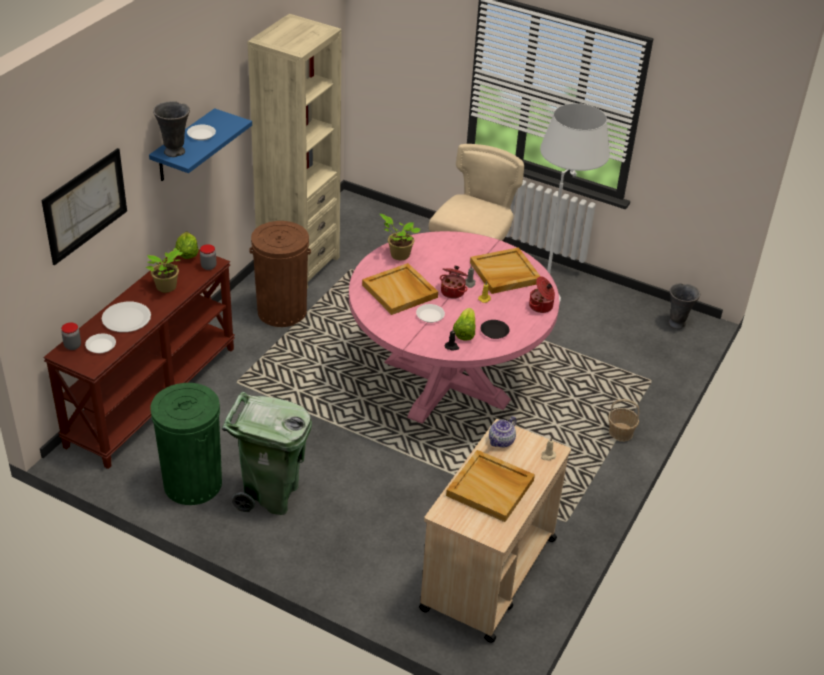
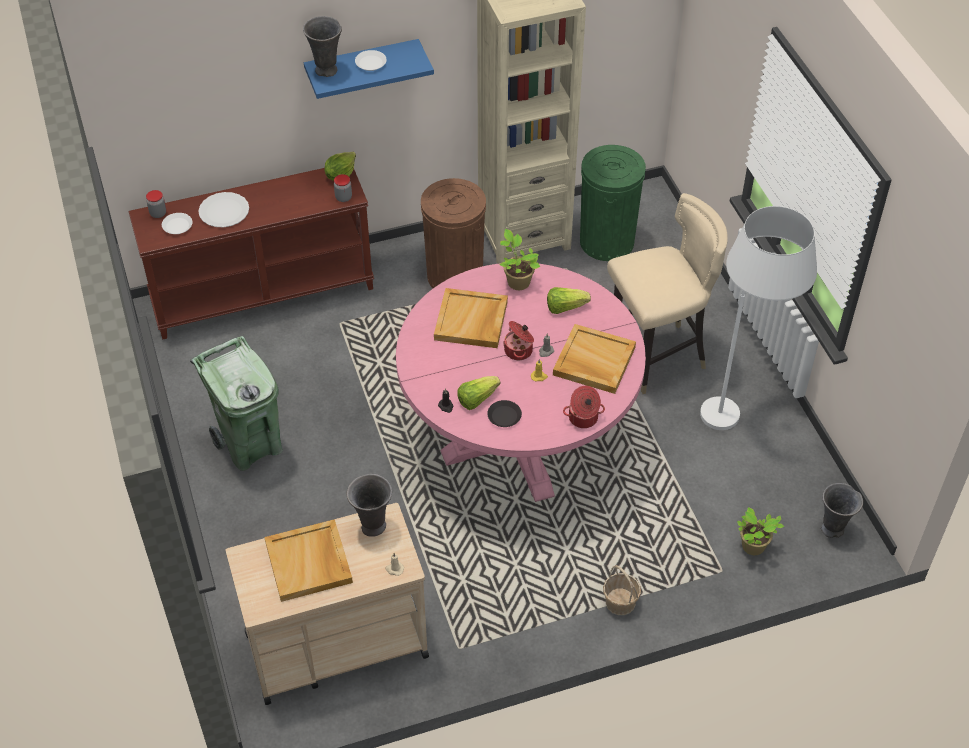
camera: 45 degrees right, 10 degrees up
(85, 205) = (201, 89): picture -> none
(167, 287) = (287, 199): potted plant -> potted plant (753, 548)
(192, 483) = (206, 394): green trash can -> green trash can (606, 241)
(430, 316) = (466, 362): white plate -> none
(447, 253) = (565, 307): none -> lettuce
(501, 442) = (372, 527): teapot -> grey vase

